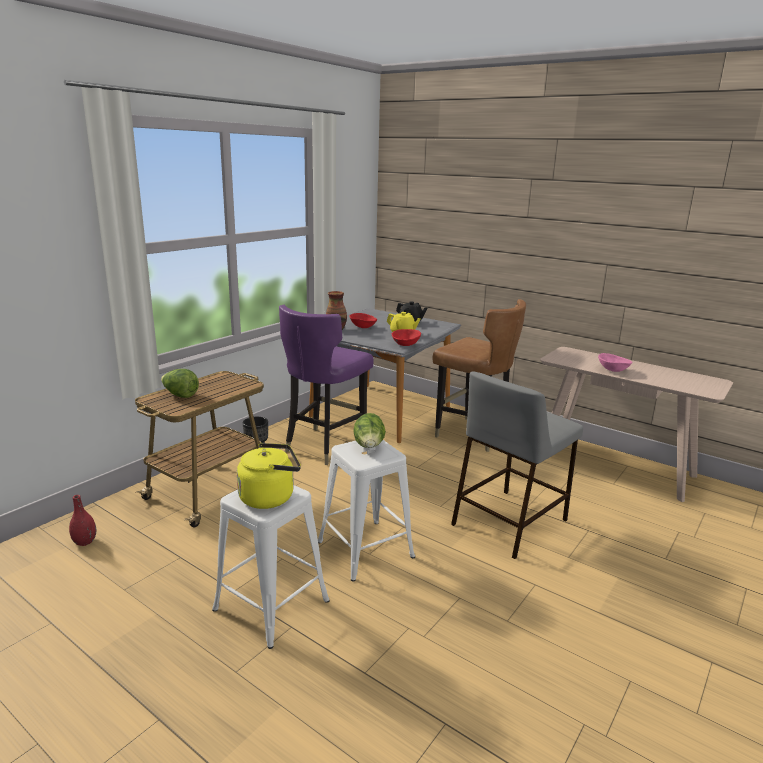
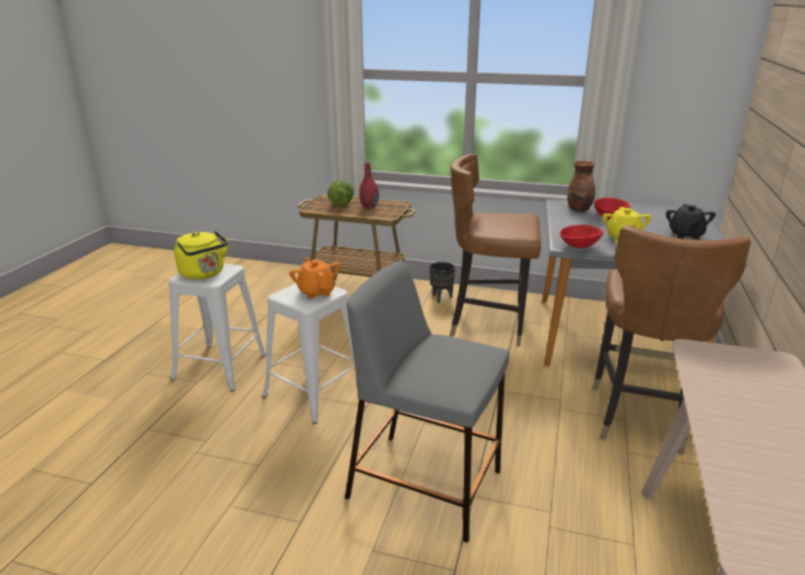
camera: 70 degrees right, 5 degrees up
(85, 542) = (268, 281): red vase -> red vase (369, 206)
(324, 446) = (489, 325): purple chair -> brown chair
(369, 447) = (316, 292): lettuce -> orange teapot
(612, 370) = (723, 413): pink bowl -> none

